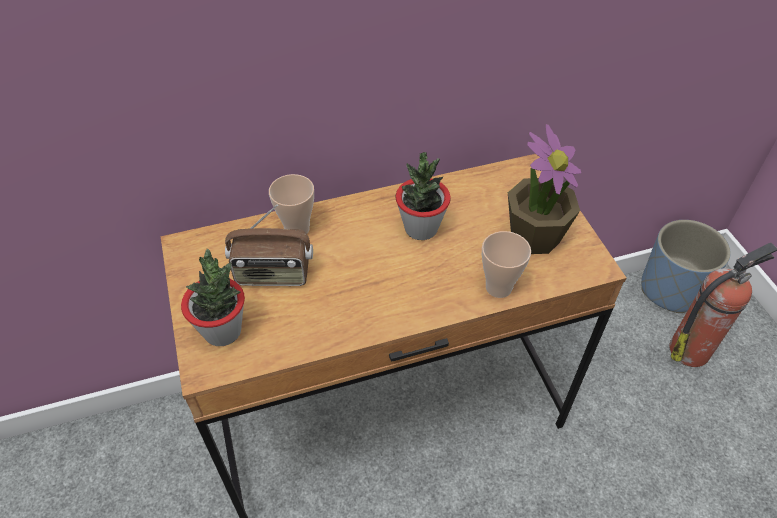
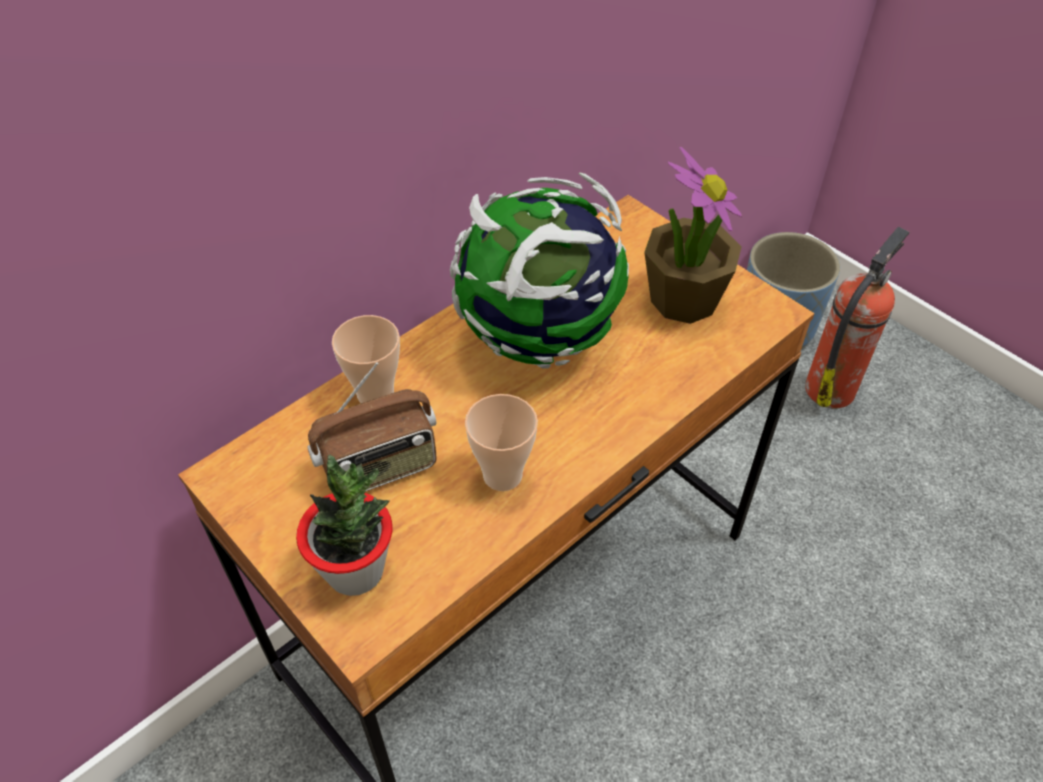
camera: 25 degrees left, 0 degrees up
(421, 228) = (540, 337): potted plant -> globe
(498, 287) = (679, 377): cup -> cup (502, 475)

